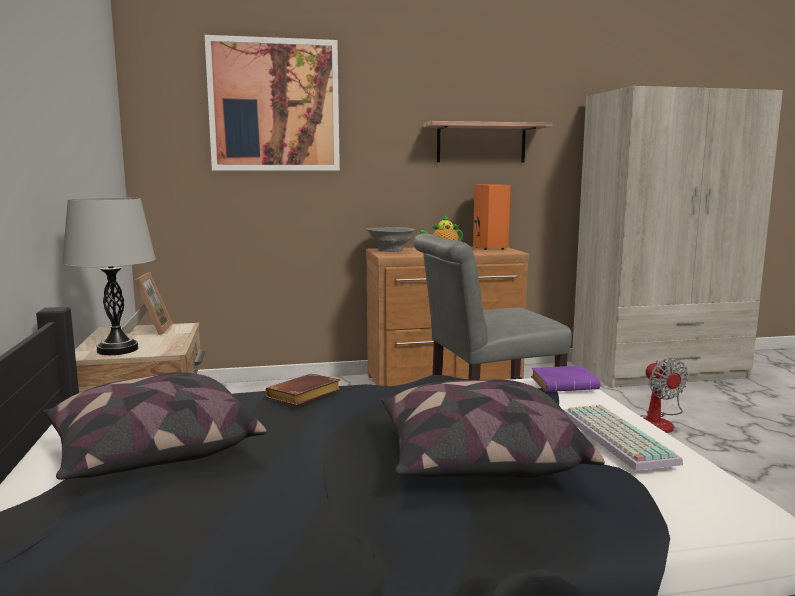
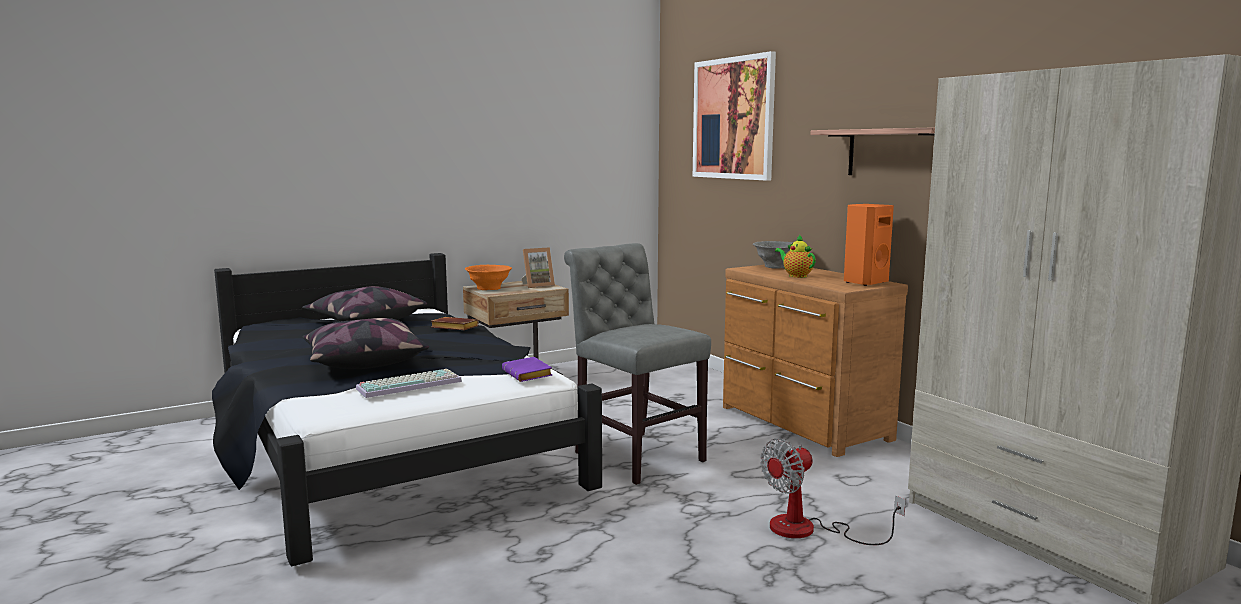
camera: 70 degrees right, 0 degrees up
(117, 350) = (489, 288): grey table lamp -> orange bowl

